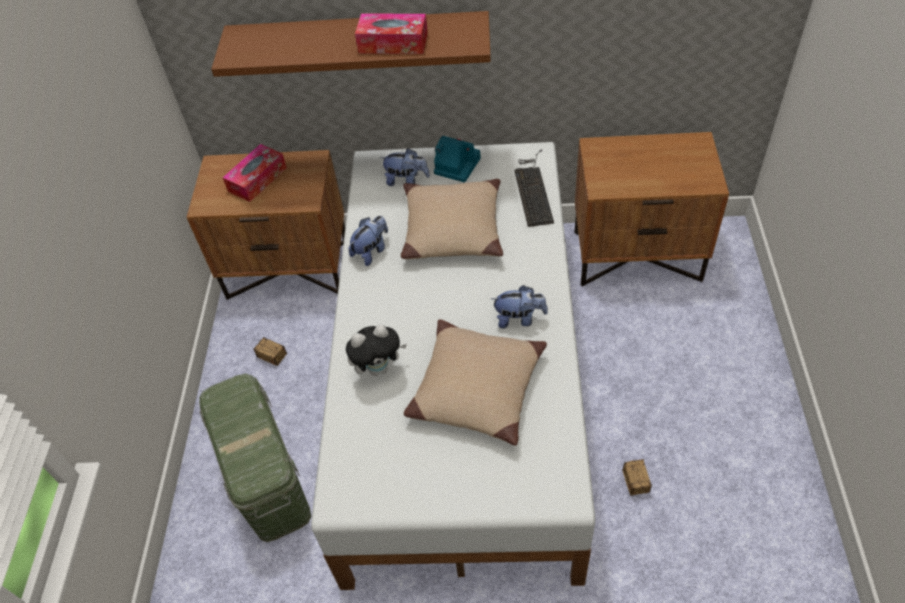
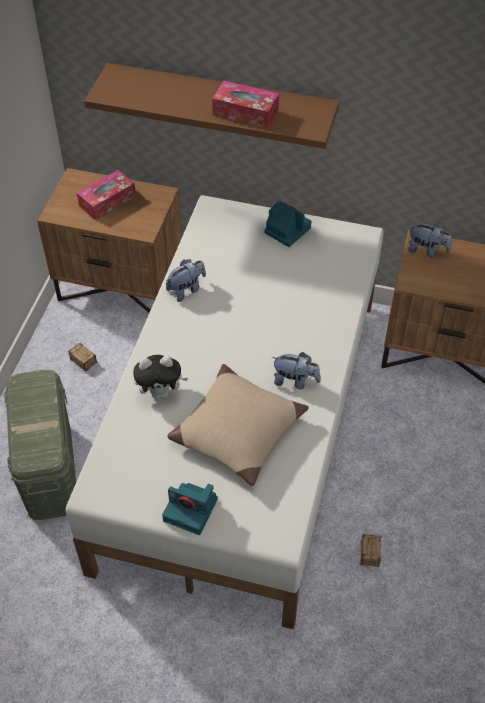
camera: 10 degrees right, 0 degrees up
(406, 180) = (238, 233): plush toy -> plush toy (427, 250)
(452, 229) = (263, 287): beige pillow -> none
(455, 490) = (192, 510): none -> camera
(533, 189) = (348, 268): keyboard -> none

